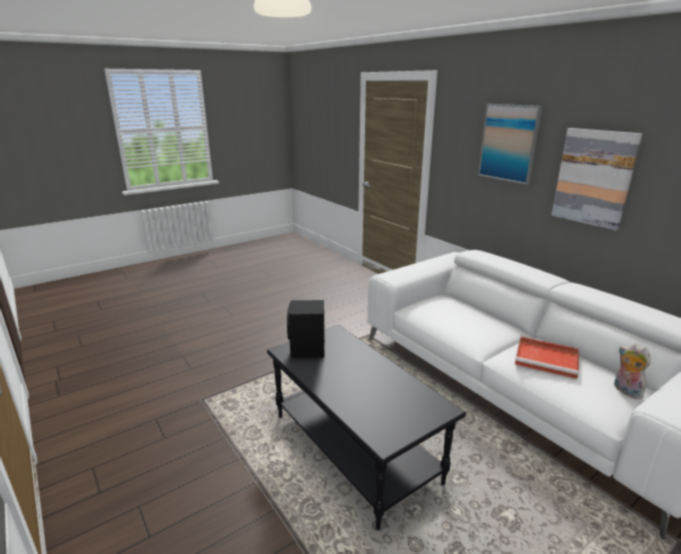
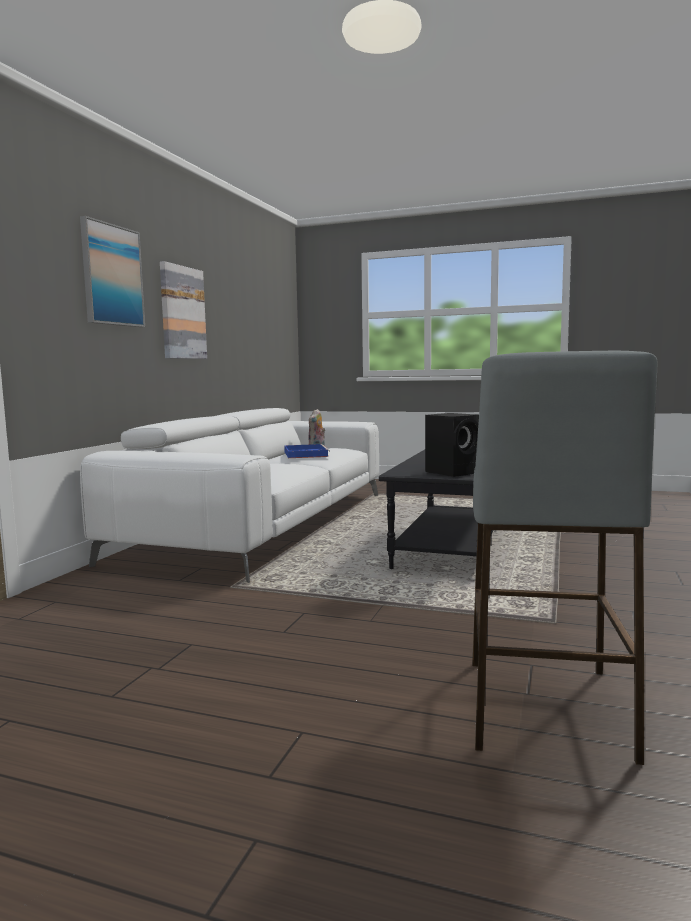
camera: 125 degrees left, 15 degrees down
(172, 354) = (545, 707): none -> grey stool
(548, 359) = (305, 454): red tray -> blue tray

